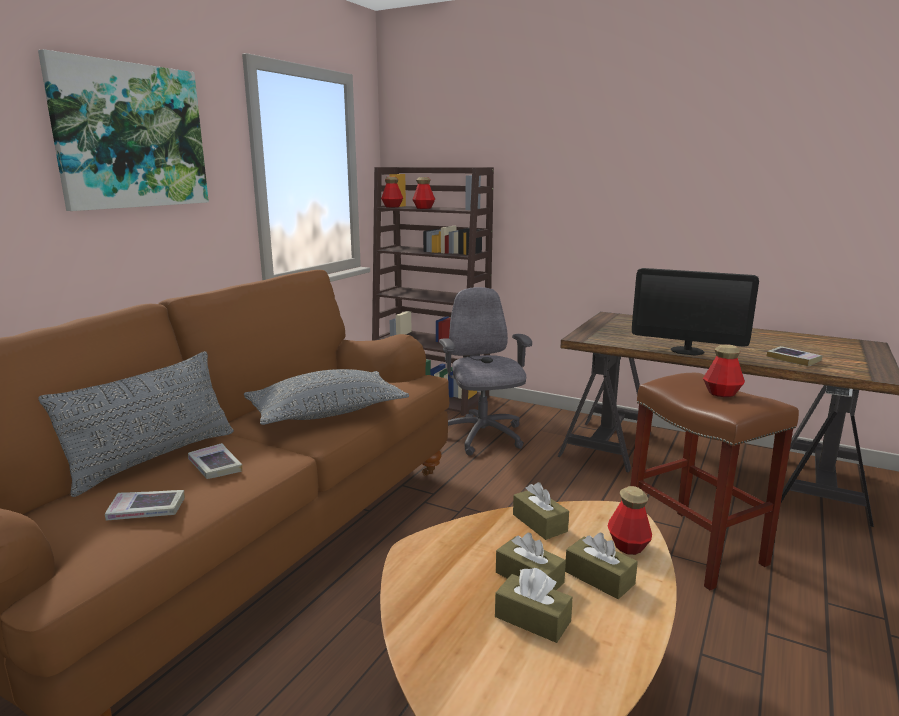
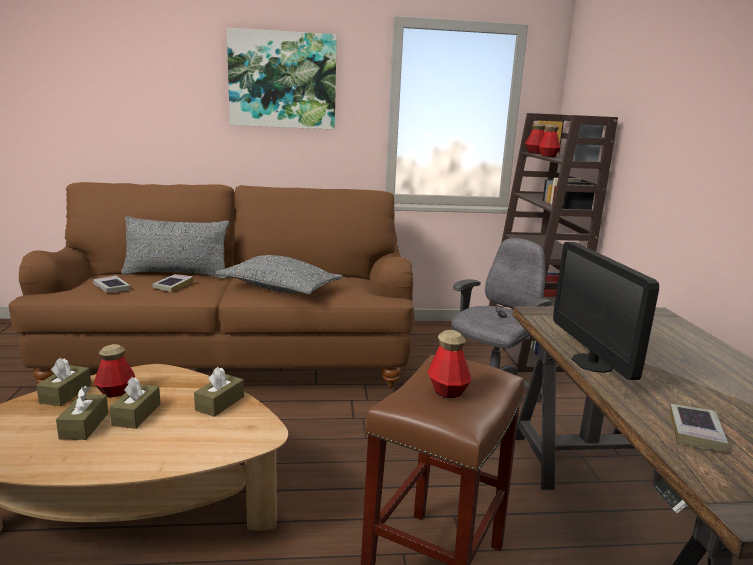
camera: 55 degrees right, 0 degrees up
(599, 578) = (150, 441): brown tissue box -> brown tissue box (66, 394)
(628, 546) = (208, 446): bottle -> bottle (116, 392)

